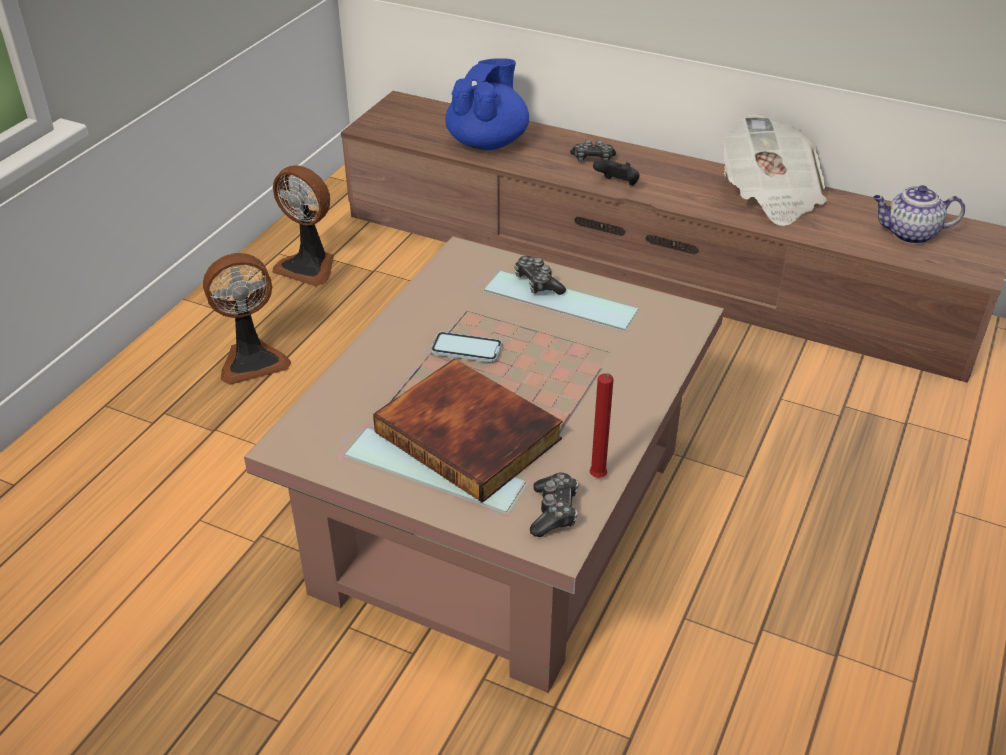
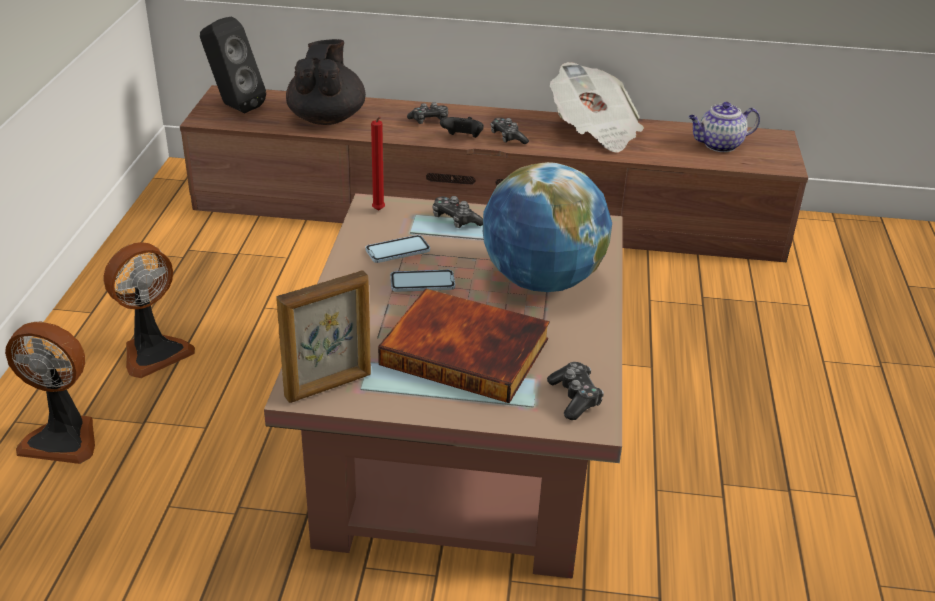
camera: 20 degrees left, 5 degrees down
(309, 266) = (171, 259): fan -> fan (64, 438)
(315, 445) = (329, 386): none -> picture frame
(402, 117) = (233, 107): none -> black speaker
(460, 308) = (397, 251): none -> phone
(488, 142) = (327, 118): blue teapot -> black teapot
(592, 370) = (542, 281): none -> globe
(597, 479) = (596, 365): red candle -> red candle (379, 211)
(667, 190) = (507, 137): none -> game controller

